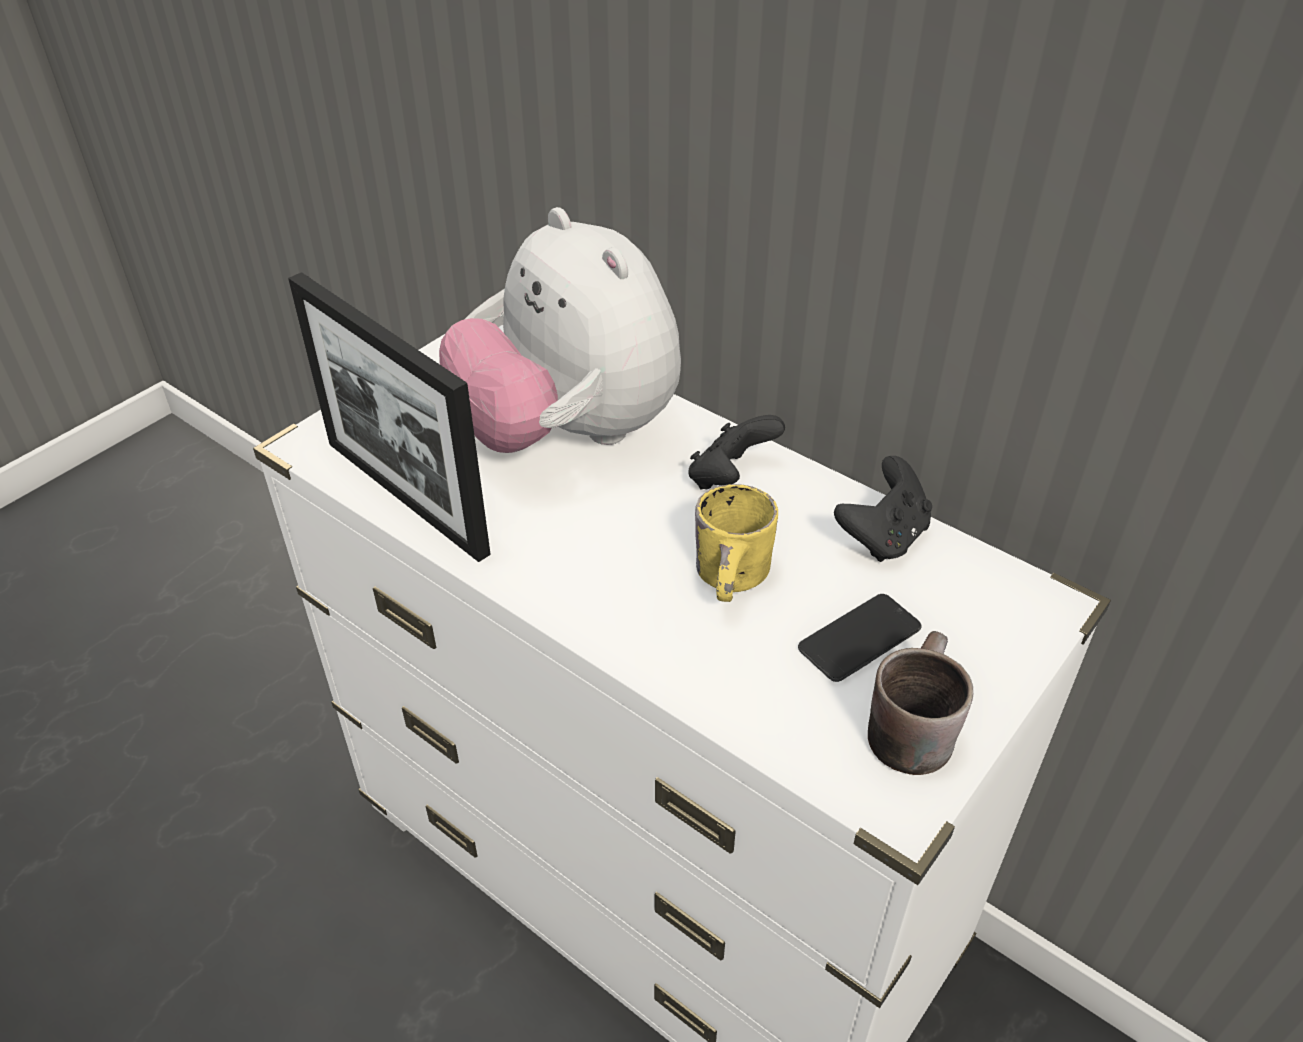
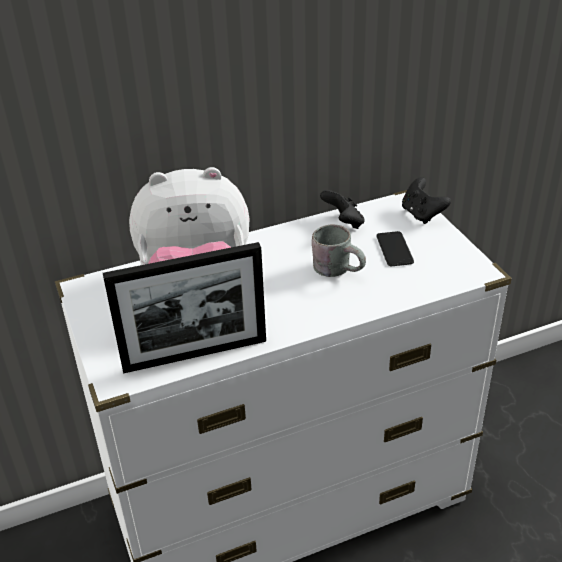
camera: 60 degrees left, 5 degrees down
(730, 478) = (274, 248): black game controller -> black game controller (422, 214)
(737, 581) = (339, 268): yellow mug -> grey mug
(906, 724) = (444, 255): brown mug -> none

